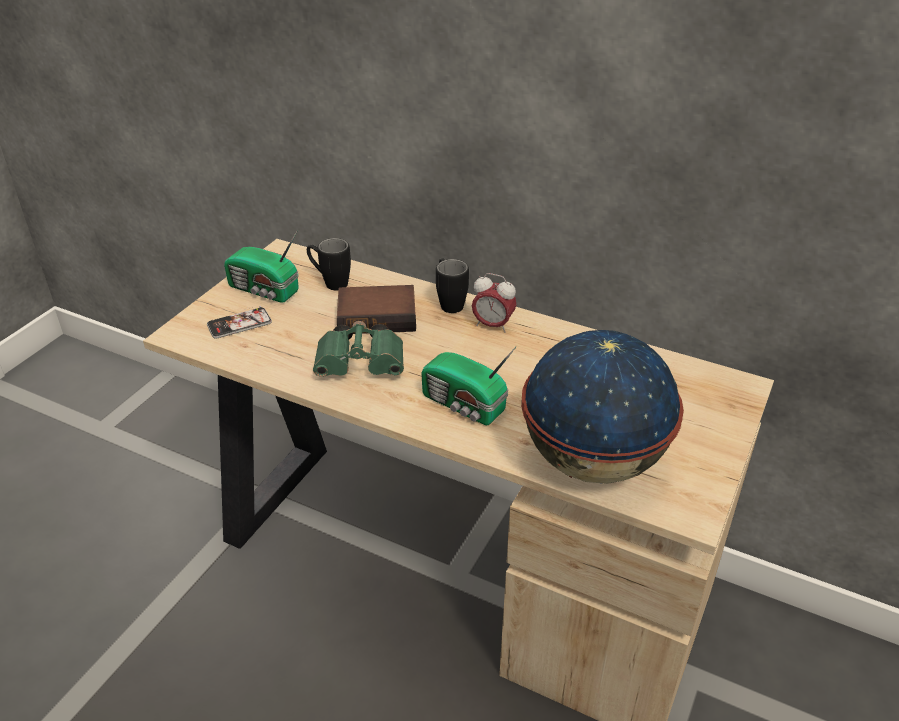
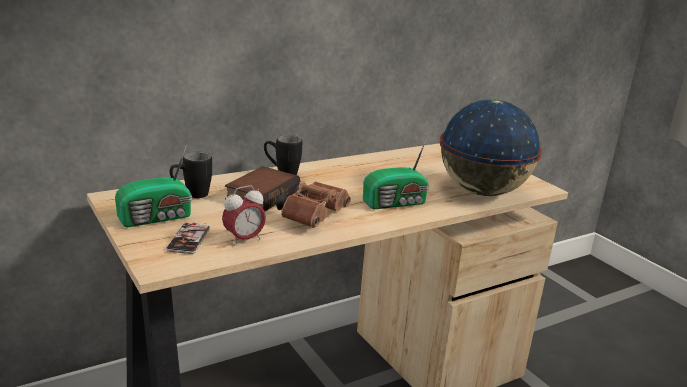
camera: 60 degrees left, 15 degrees down
(363, 365) = (313, 216): green binoculars -> brown binoculars
(493, 325) = (326, 171): alarm clock -> alarm clock (243, 240)

